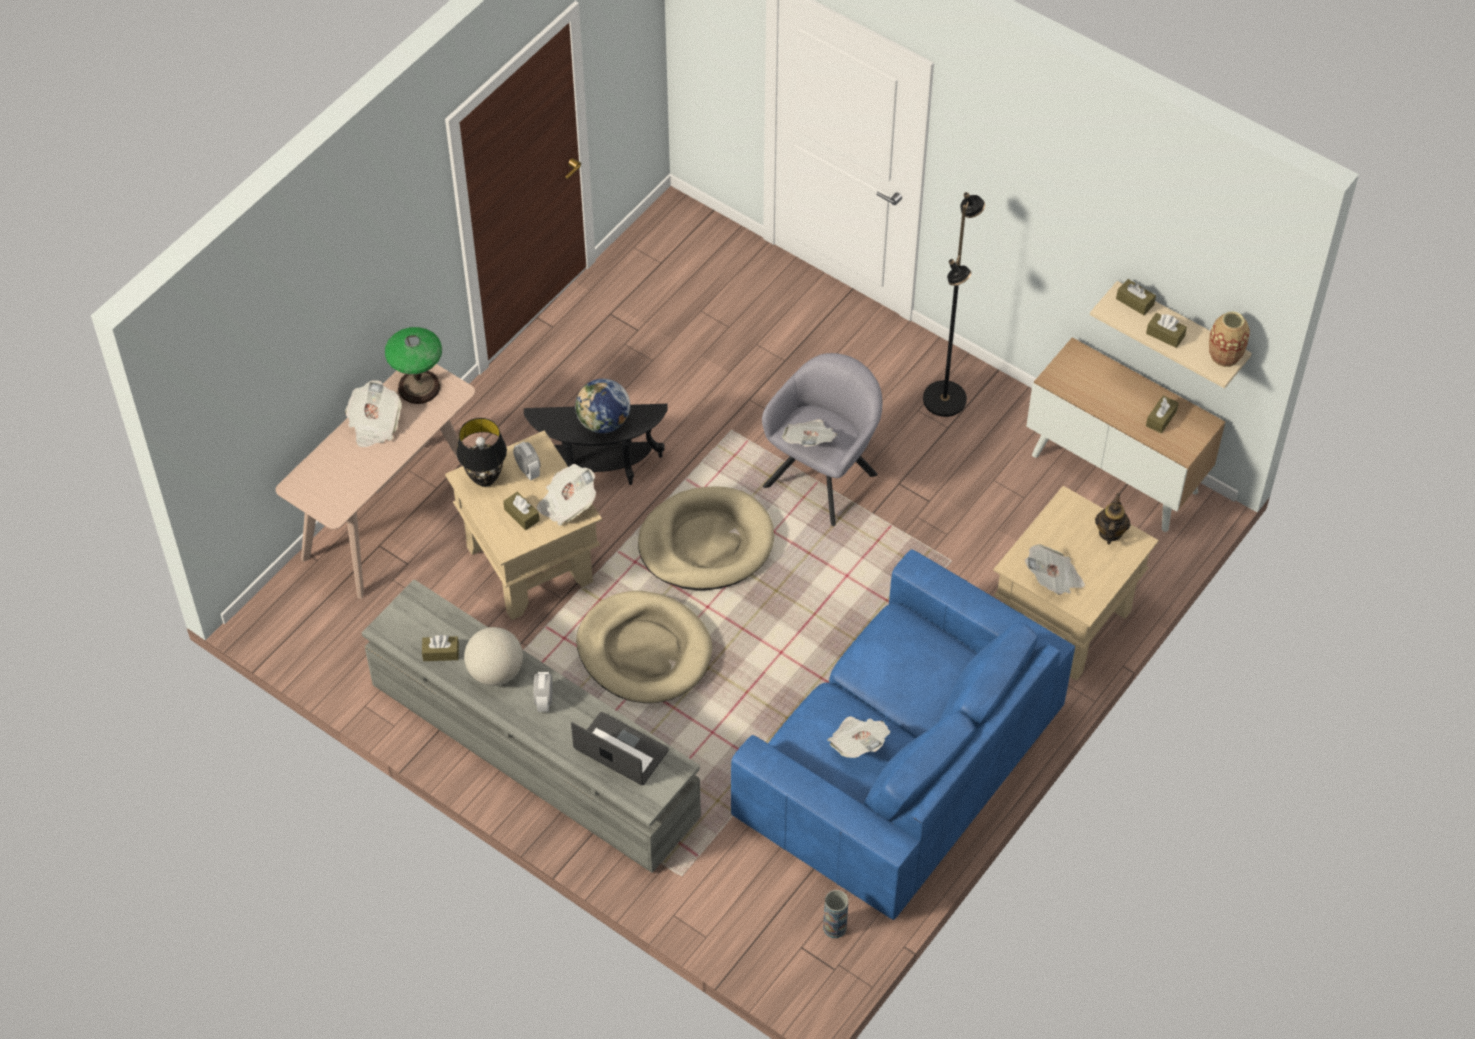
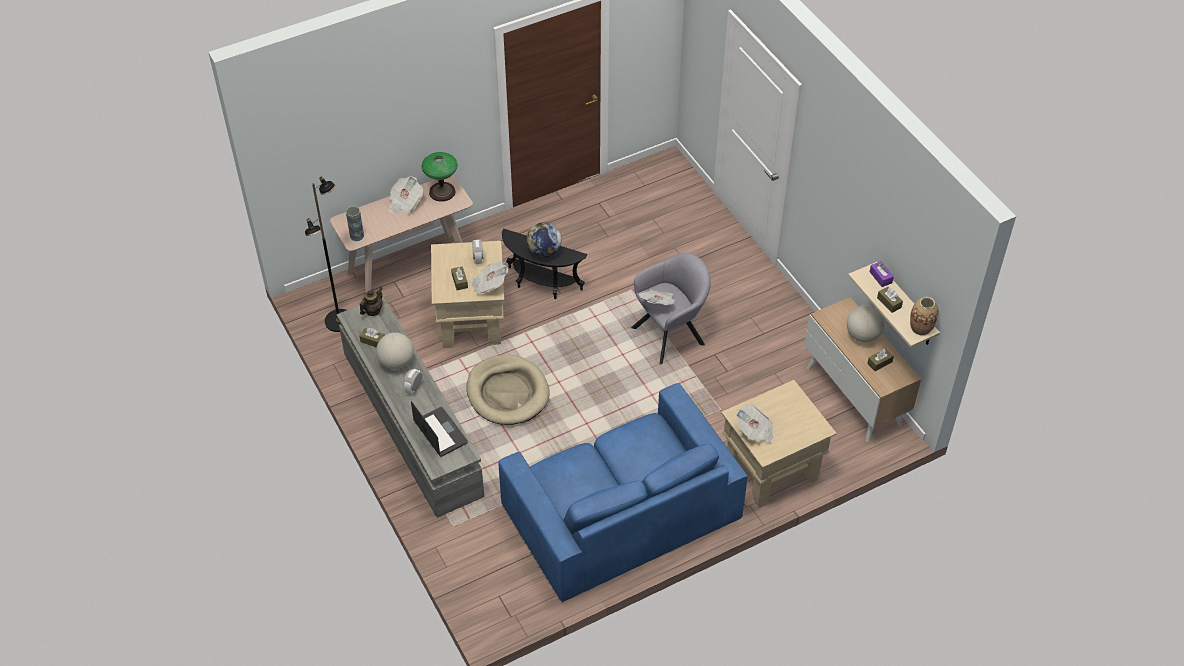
camera: 25 degrees right, 5 degrees down
(485, 479) = (451, 255): black table lamp -> none
(706, 543) = (579, 346): beige dog bed -> none
(834, 927) = (525, 592): vase -> vase (357, 236)
(857, 744) = (584, 484): newspaper -> none
(945, 399) = (771, 317): black floor lamp -> black floor lamp (340, 321)
(1110, 532) = (807, 417): teapot -> teapot (372, 311)
(1118, 387) = (862, 335): none -> globe
(1135, 302) = (880, 277): brown tissue box -> purple tissue box

